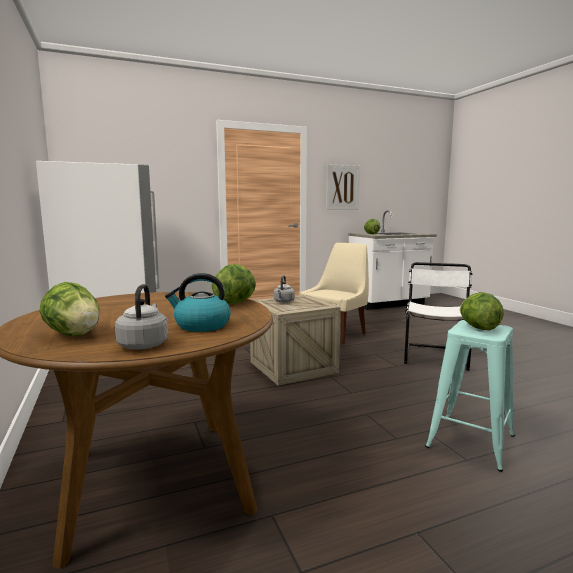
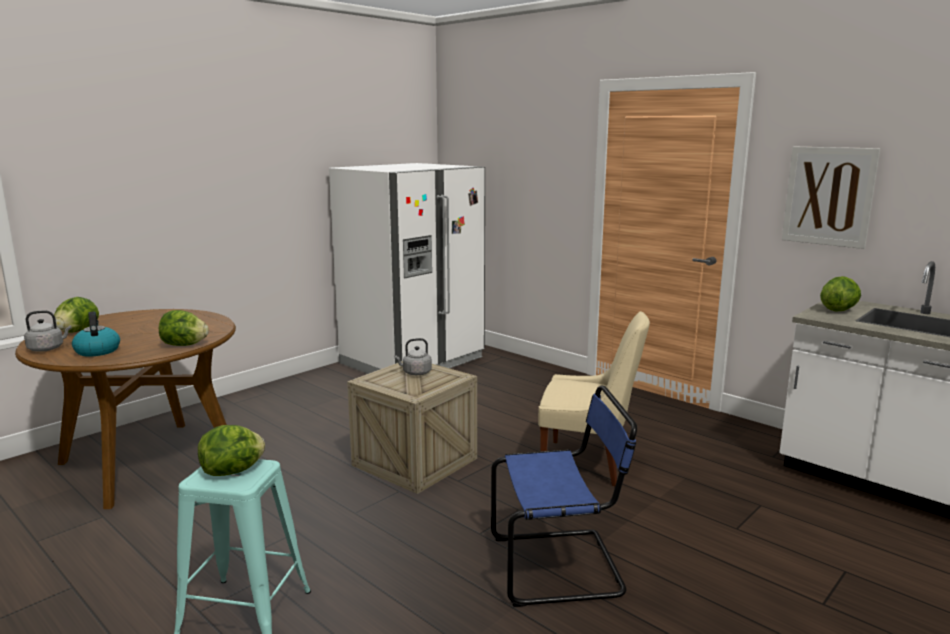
camera: 65 degrees right, 5 degrees up
(435, 356) = (561, 566): white chair -> blue chair

